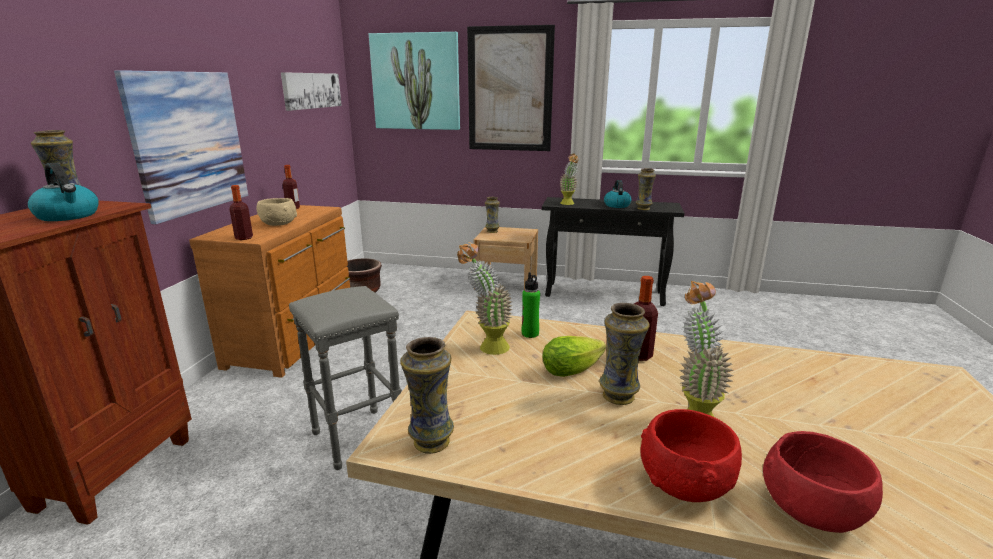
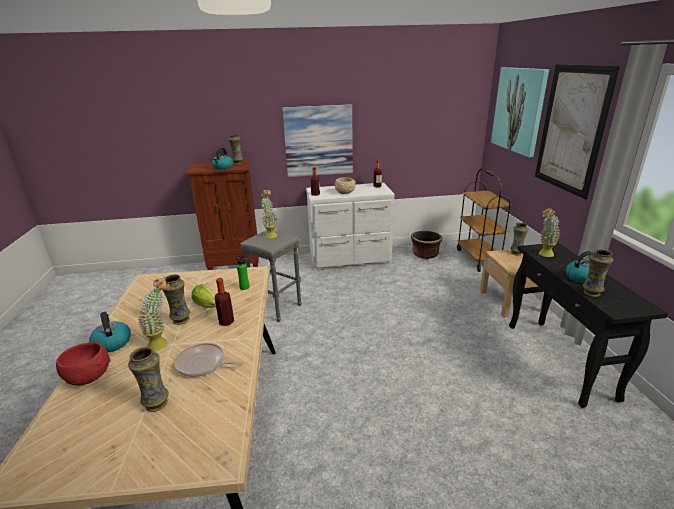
camera: 70 degrees right, 5 degrees up
(296, 339) = (350, 259): brown dresser -> white dresser
(311, 90) = (437, 111): picture -> none
(411, 271) = (478, 258): none -> brown cart
(430, 442) = (146, 285): vase -> vase (156, 403)
(486, 347) = (225, 279): potted plant -> potted plant (270, 234)
(686, 483) = (112, 343): red bowl -> kettle
(755, 380) = (203, 364): none -> frying pan

